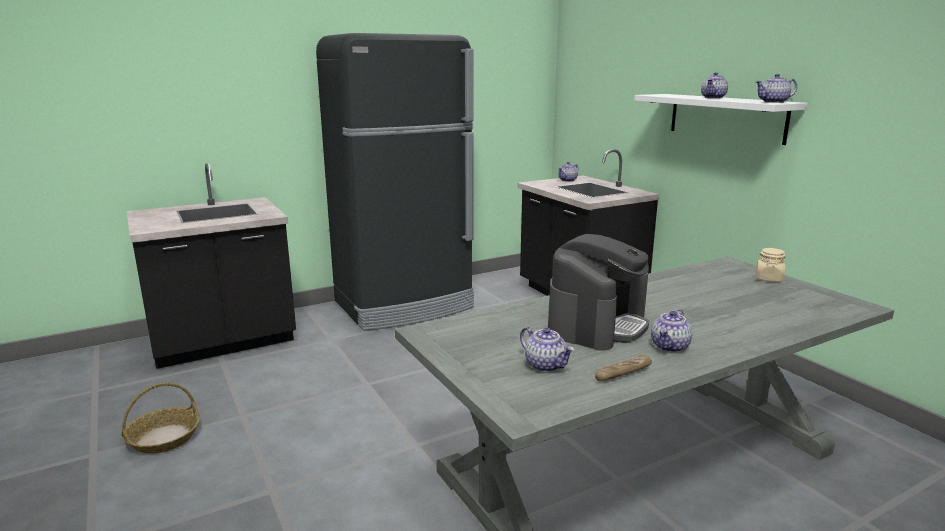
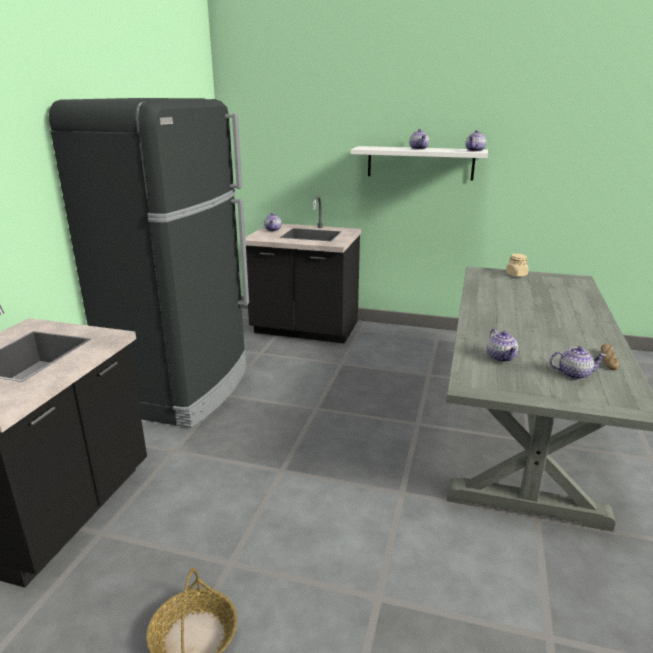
camera: 45 degrees left, 5 degrees up
(597, 324) = (527, 336): coffee machine -> none
(670, 347) = (583, 335): teapot -> teapot (501, 357)

